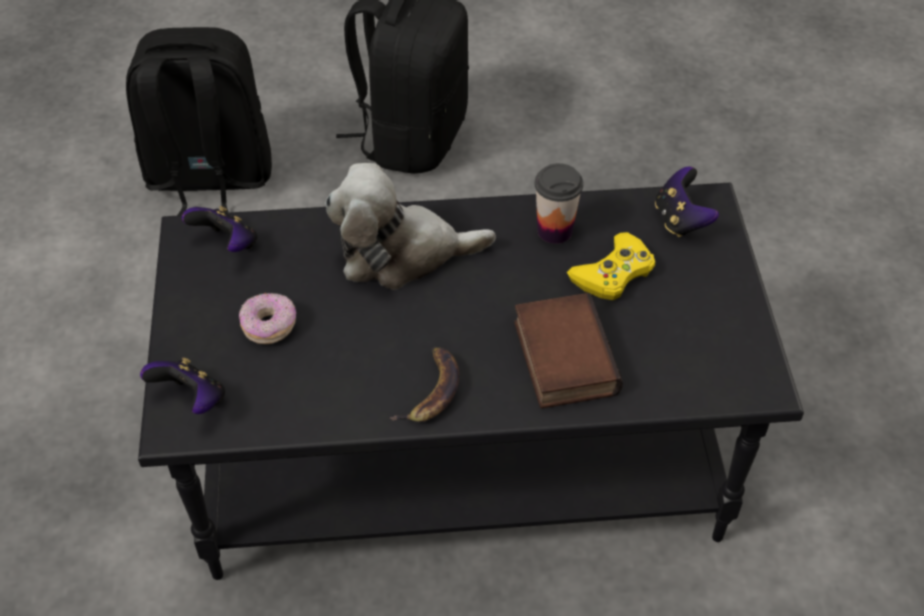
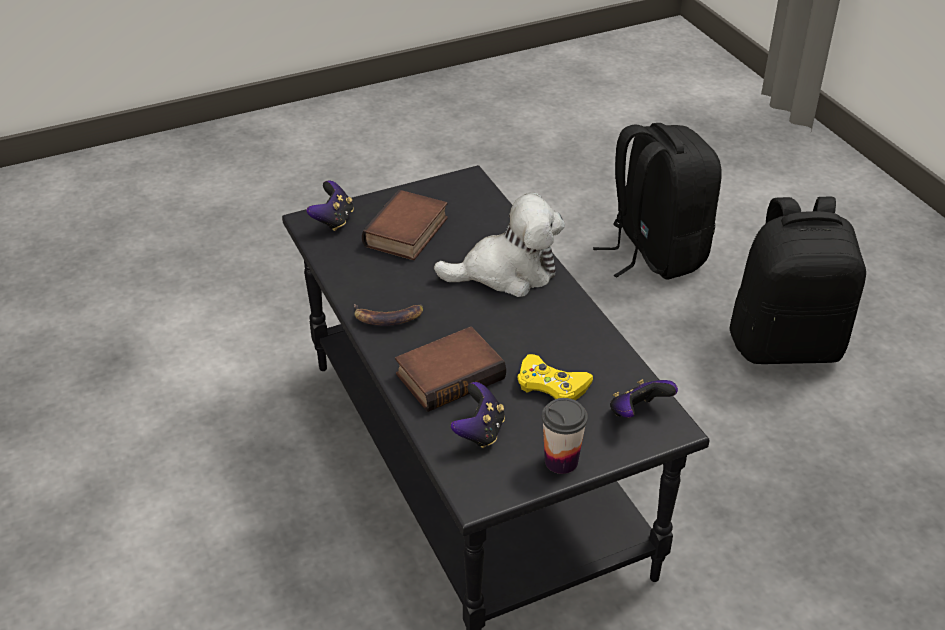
camera: 70 degrees right, 10 degrees down
(227, 244) = (468, 196): game controller -> game controller (479, 432)
(269, 326) = (408, 233): donut -> book
(401, 253) = (507, 272): plush toy -> plush toy turned 105 degrees clockwise
(554, 230) = (578, 343): cup -> cup (561, 461)

